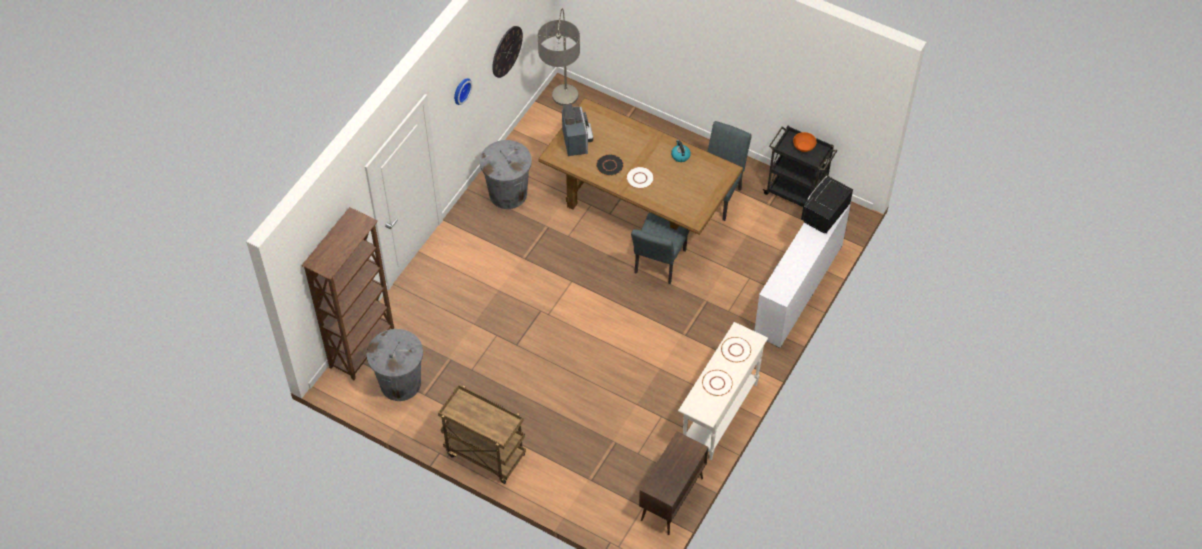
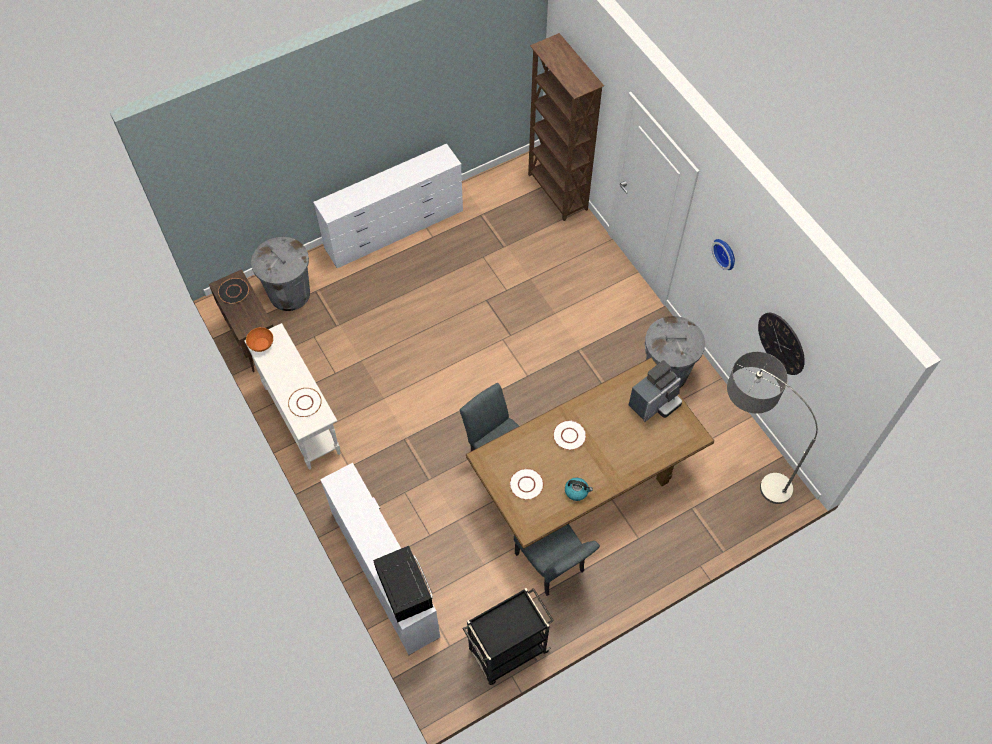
camera: 120 degrees right, 5 degrees up
(400, 383) = (503, 203): grey trash can -> grey trash can (289, 294)
(484, 455) = (394, 230): brown cart -> white dresser
(577, 140) = (655, 403): coffee machine -> coffee machine turned 60 degrees counterclockwise
(609, 165) = (603, 416): black plate -> black plate (233, 291)
(717, 383) = (283, 368): white plate -> white plate (526, 484)
(804, 146) = (511, 629): orange bowl -> orange bowl (261, 344)

